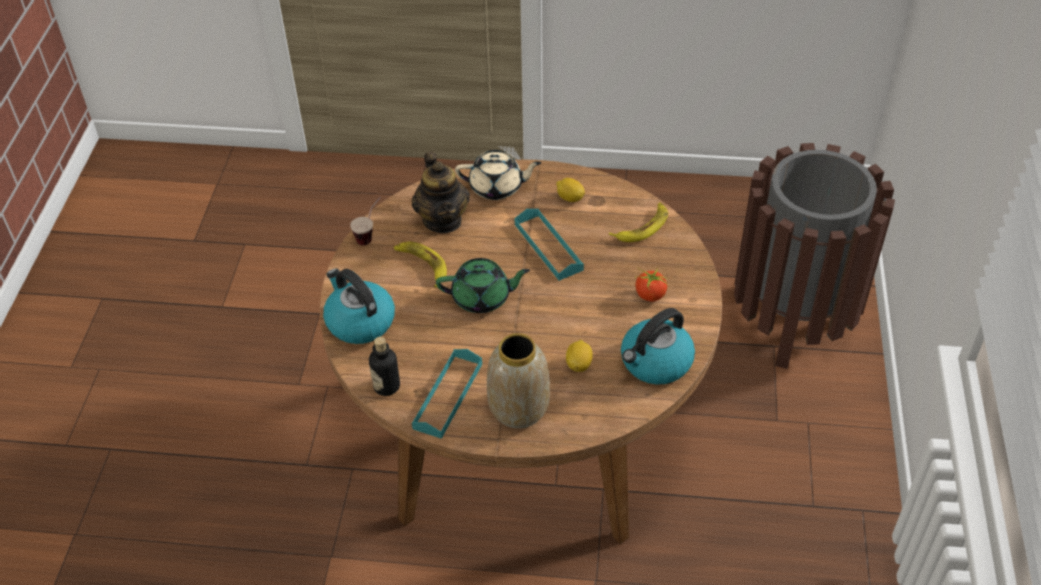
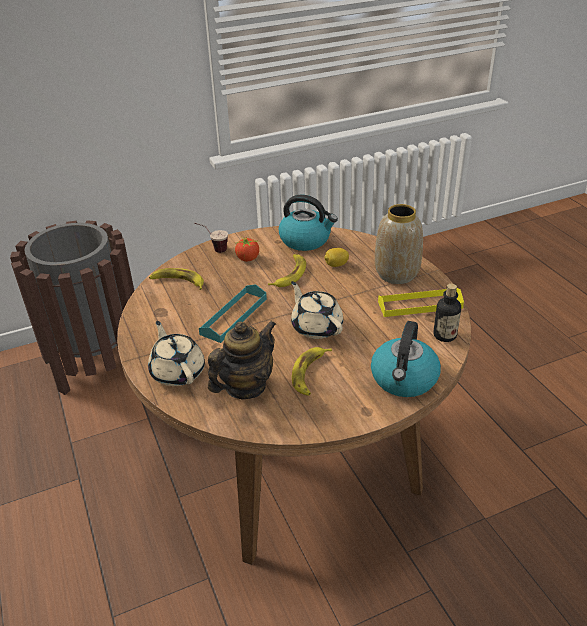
camera: 120 degrees left, 10 degrees down
(370, 235) = (301, 425): cup -> cup (213, 249)
(448, 396) = (420, 305): turquoise tray -> yellow tray
(482, 298) = (316, 326): green teapot -> beige teapot
(570, 198) = (166, 326): lemon -> none
(591, 317) = (290, 274): none -> banana

